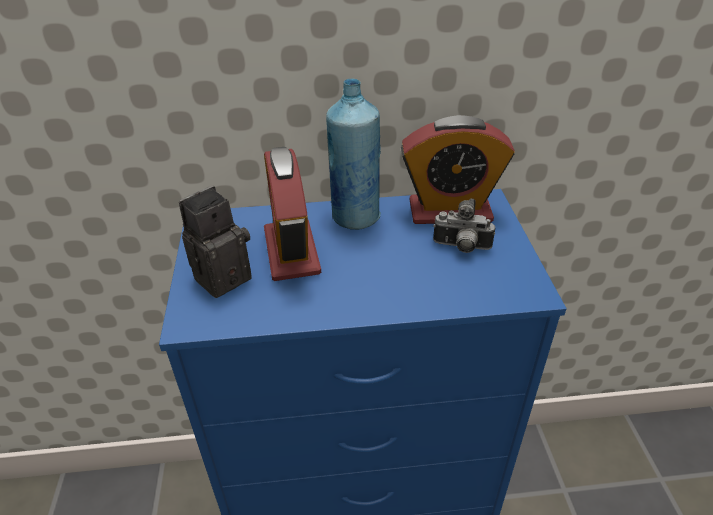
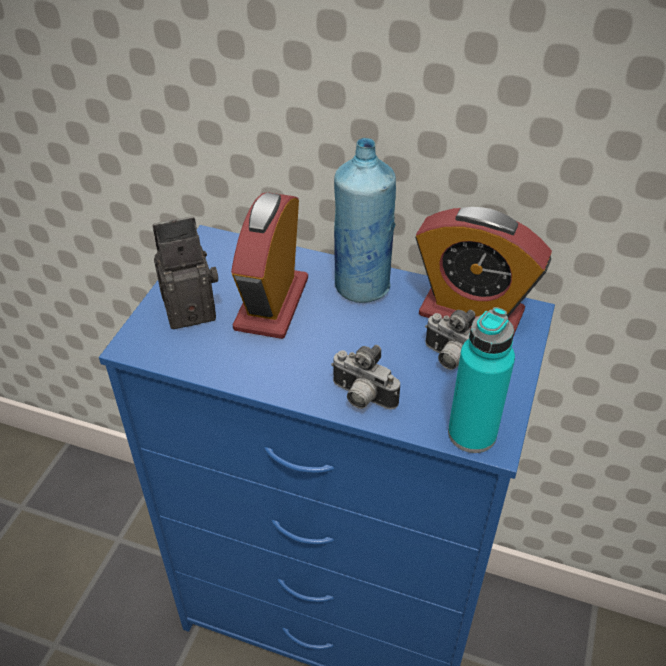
camera: 25 degrees right, 5 degrees up
(415, 297) = (361, 398): none -> camera
(516, 293) = (472, 434): none -> turquoise bottle

